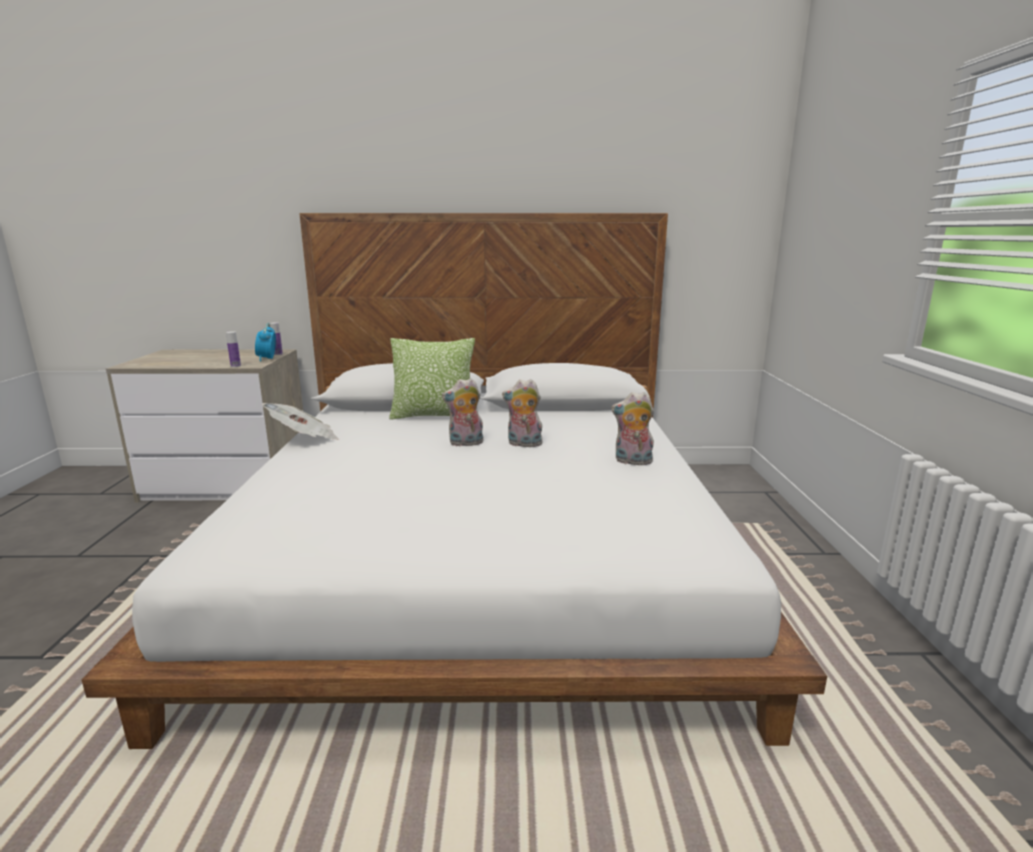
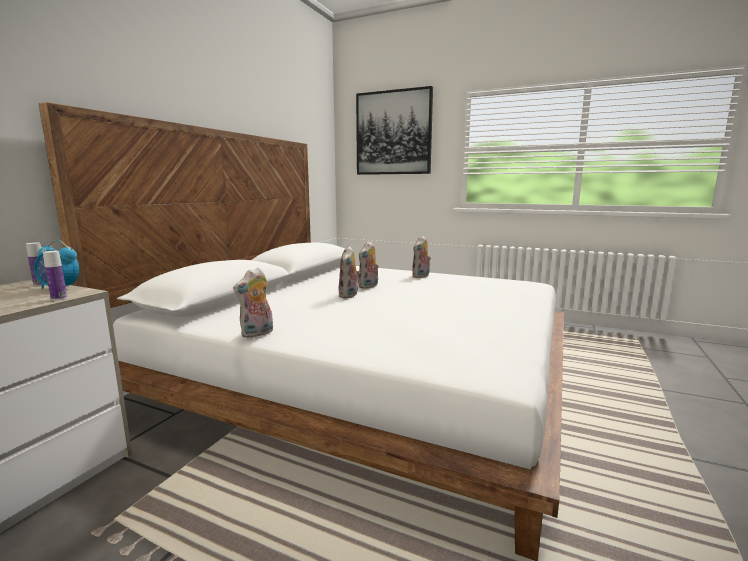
camera: 65 degrees left, 5 degrees down
(304, 439) = (257, 333): newspaper -> plush toy
(434, 416) = (270, 296): pillow -> none
(845, 179) = (393, 133): none -> picture

